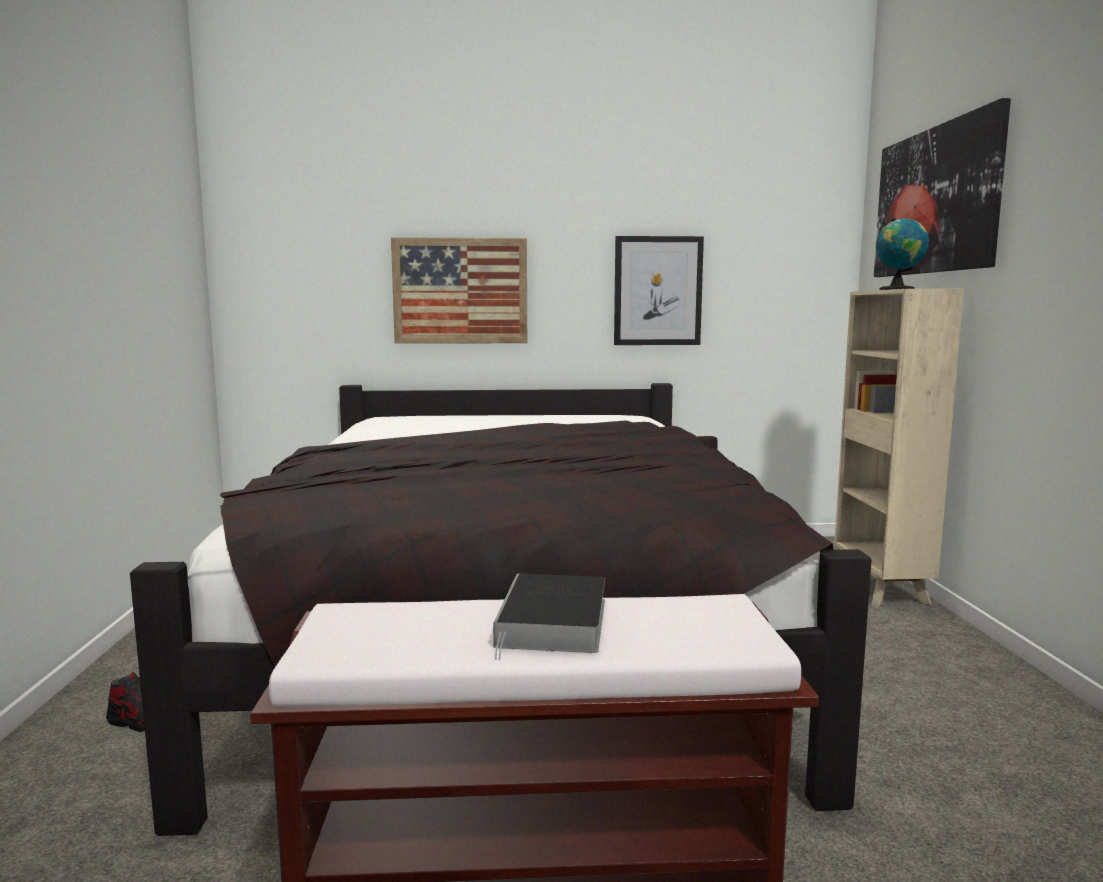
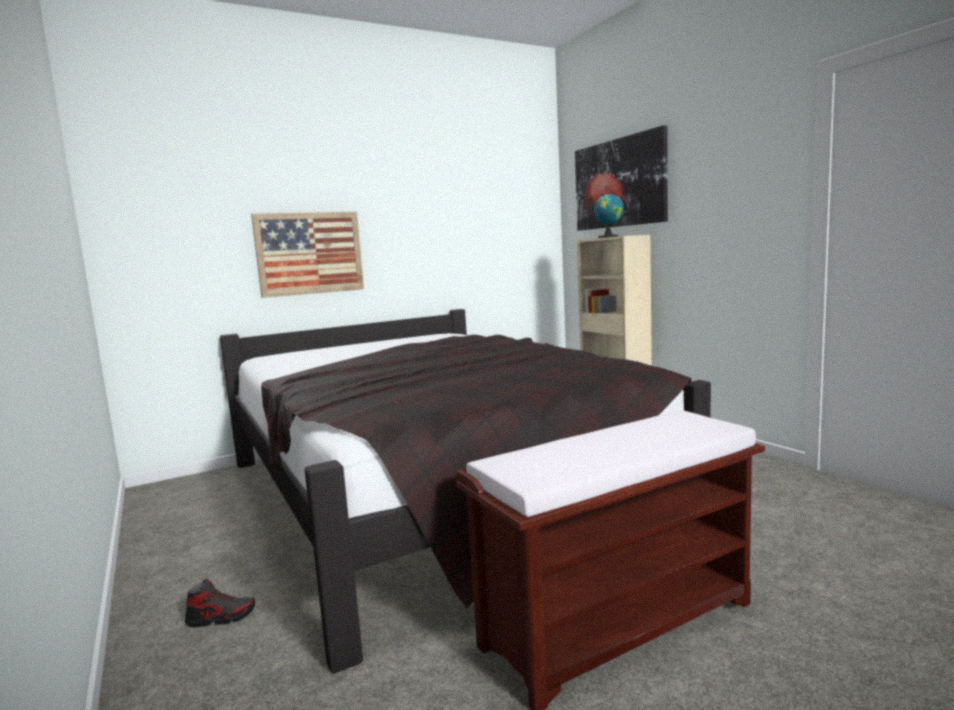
camera: 25 degrees left, 0 degrees up
(554, 623) = (621, 440): book -> none
(657, 291) = (447, 246): picture -> none

